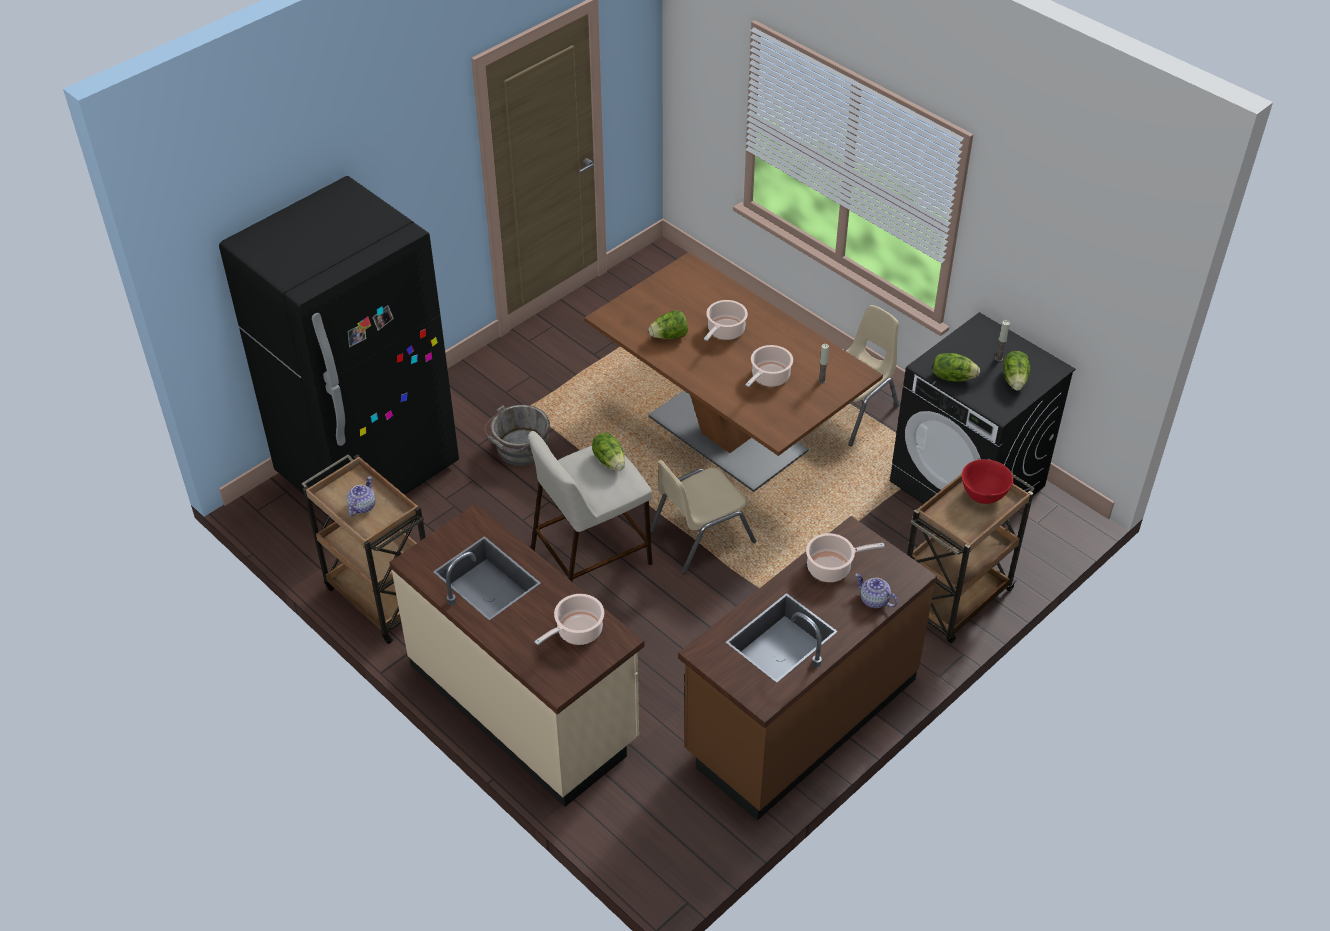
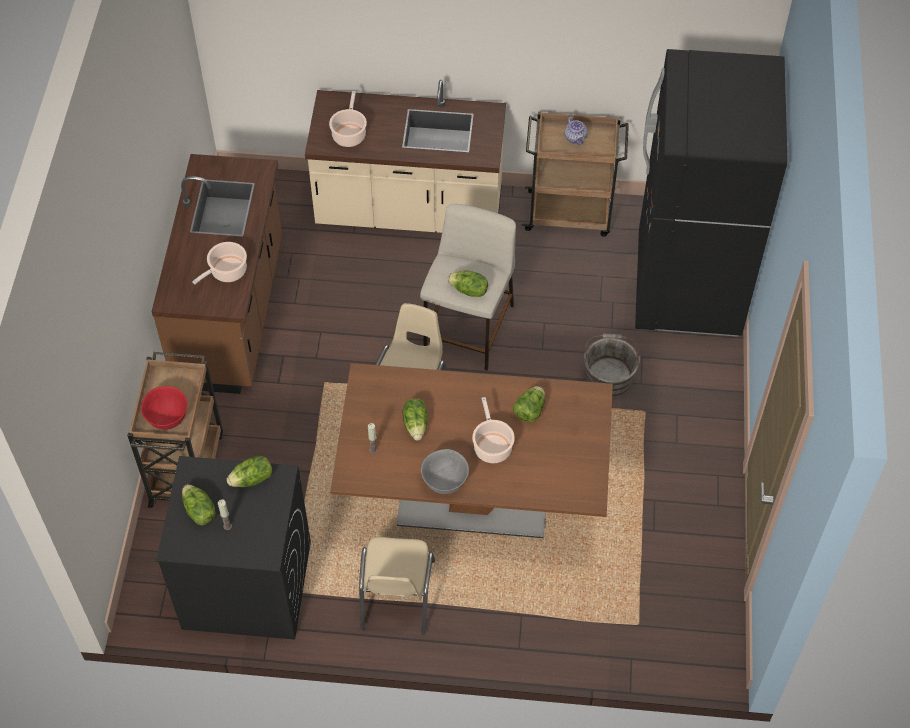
camera: 140 degrees right, 10 degrees up
(769, 377) = (416, 424): cooking pot -> lettuce
(785, 331) = (445, 481): none -> grey bowl
(874, 600) = (181, 267): teapot -> none

